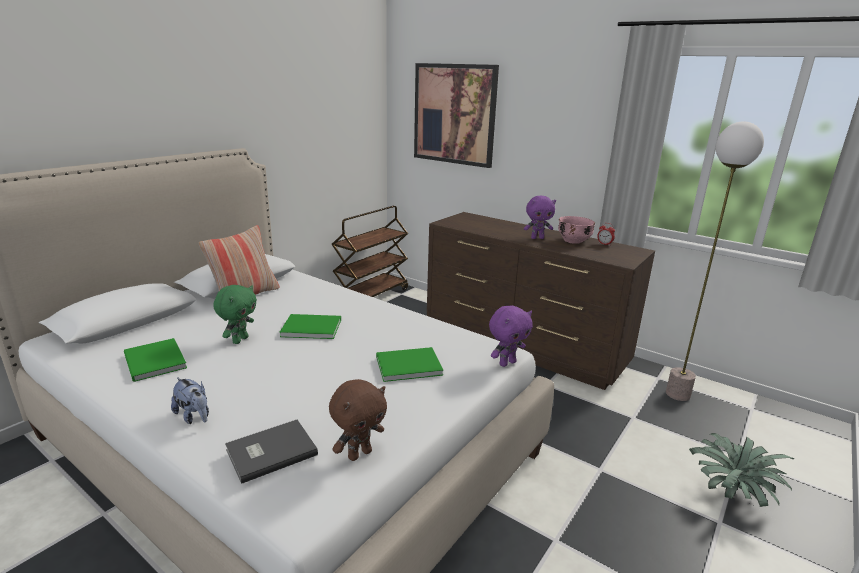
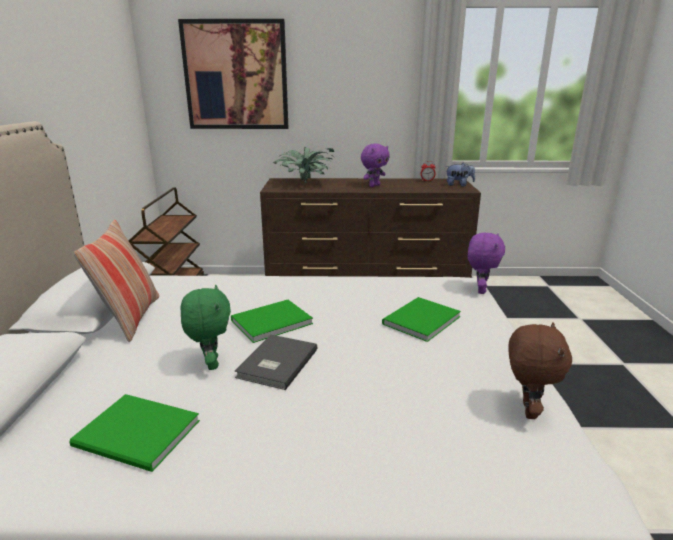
camera: 35 degrees left, 0 degrees up
(194, 416) = (313, 467): plush toy -> plush toy (459, 185)
(269, 451) = (464, 452): grey book -> grey book (275, 363)
(573, 241) = (403, 183): pink bowl -> none
(678, 394) = (503, 292): floor lamp -> none
(733, 493) = (606, 342): potted plant -> potted plant (306, 184)

